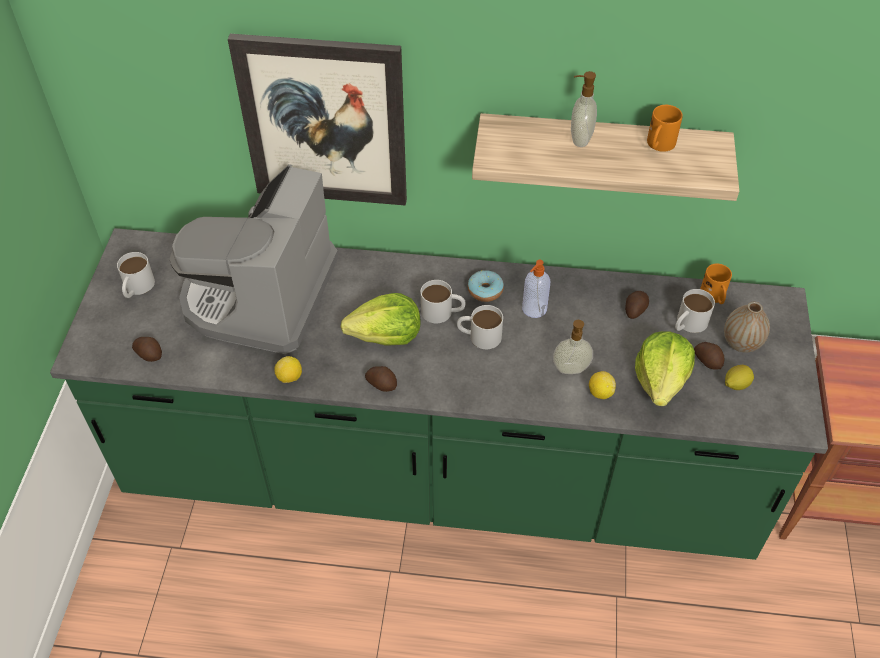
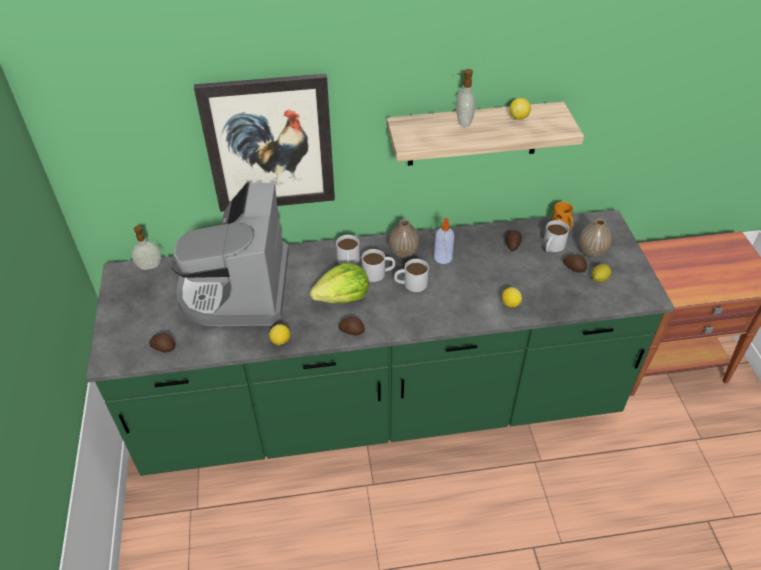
camera: 15 degrees left, 5 degrees down
(136, 288) = (137, 302): white mug -> white mug (348, 262)
(485, 290) = (403, 252): donut -> vase
(571, 370) = (484, 293): soap dispenser -> soap dispenser (150, 267)
(659, 145) = (518, 117): orange mug -> lemon
(661, 380) = (548, 287): lettuce -> none

